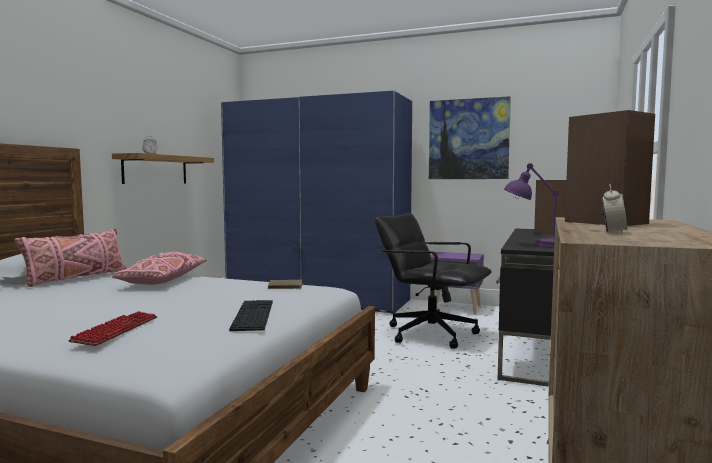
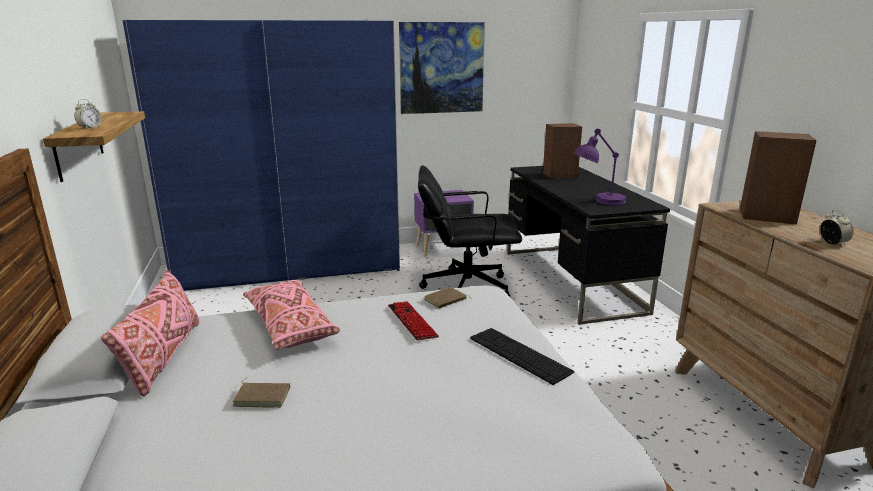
camera: 35 degrees left, 15 degrees up
(69, 297) = (263, 396): none -> brown book
(116, 330) = (473, 427): keyboard -> keyboard (412, 322)

